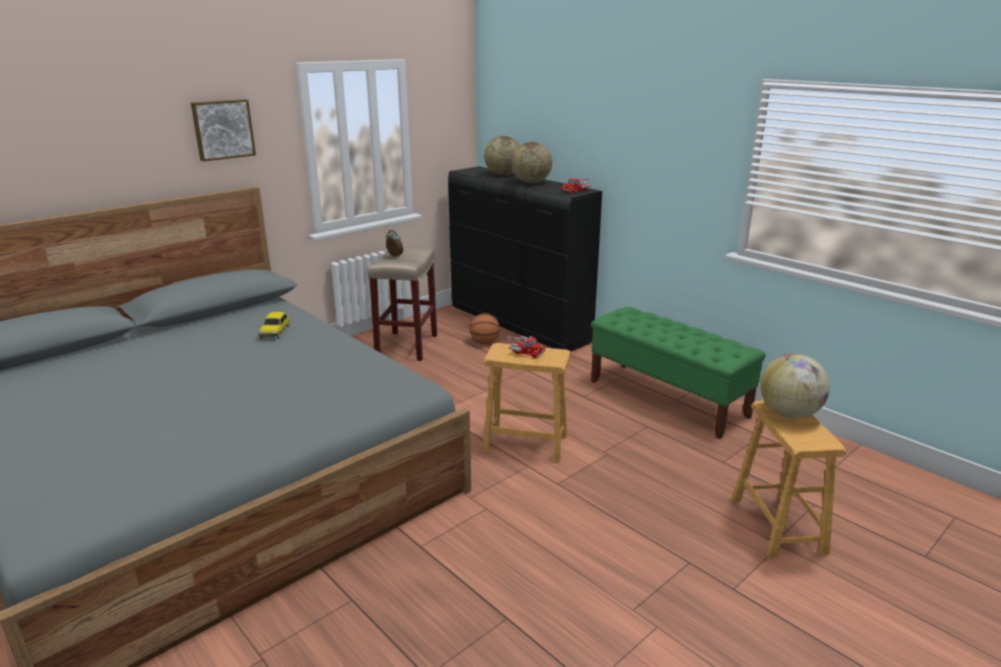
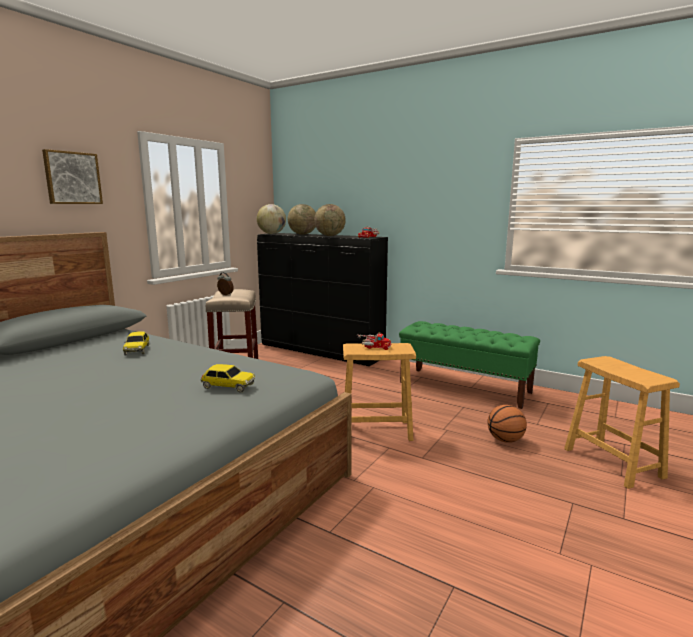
camera: 15 degrees left, 10 degrees down
(336, 393) = (228, 386): none -> toy car
(484, 342) = (300, 365): basketball -> basketball (505, 440)
(789, 413) = (613, 364): globe -> globe (272, 233)

